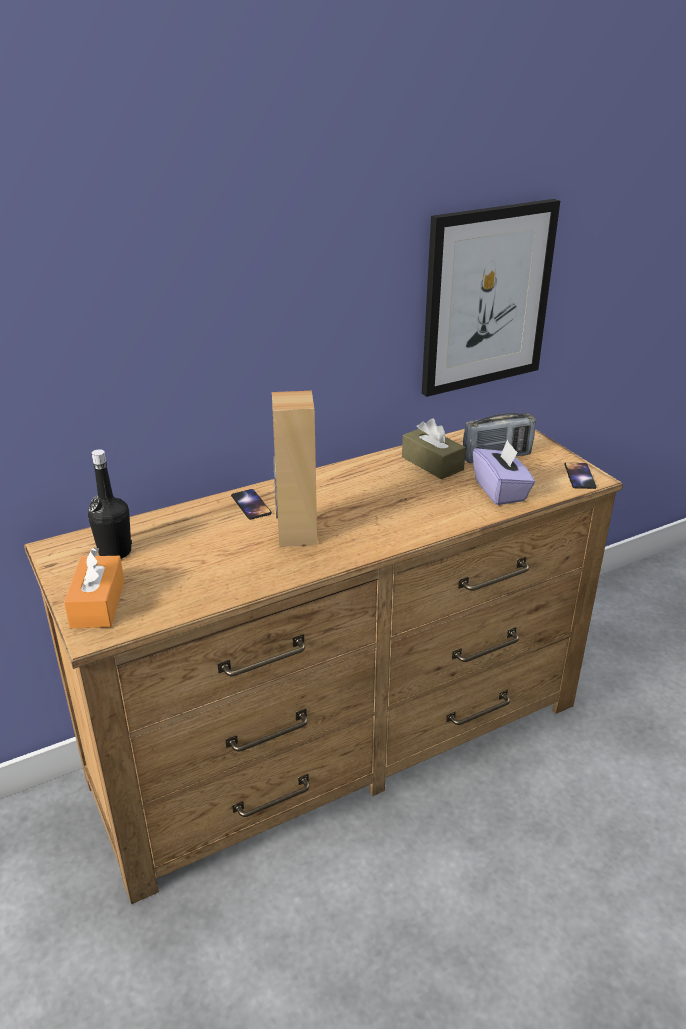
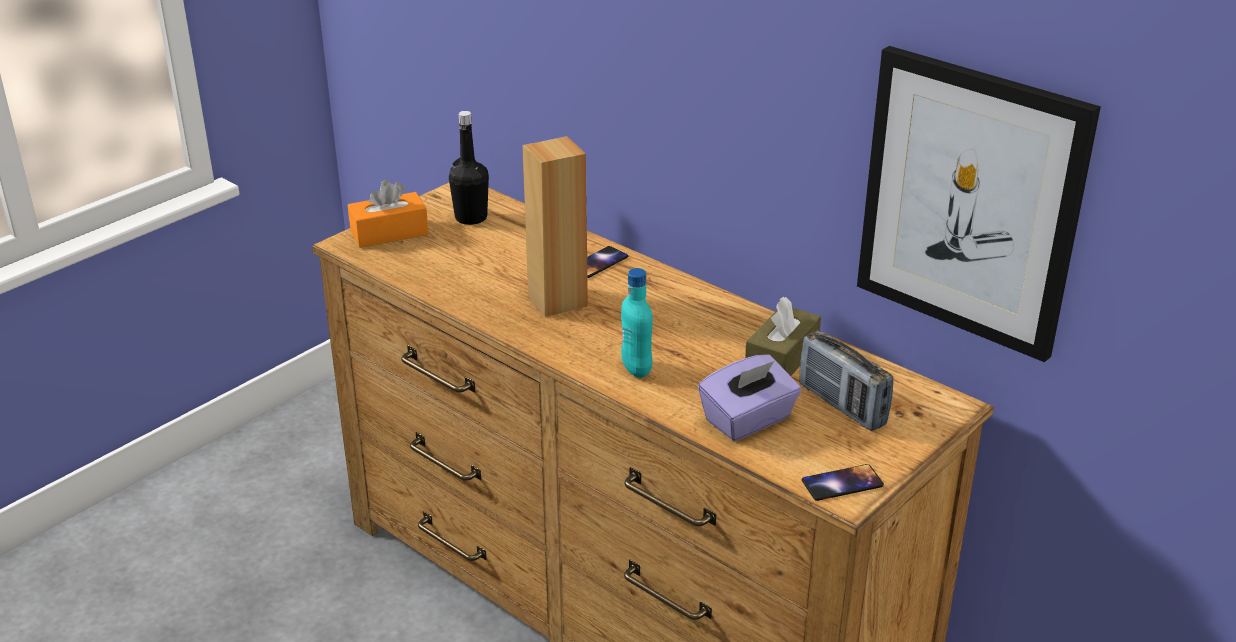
camera: 70 degrees right, 0 degrees up
(416, 519) = (636, 369): none -> turquoise bottle

